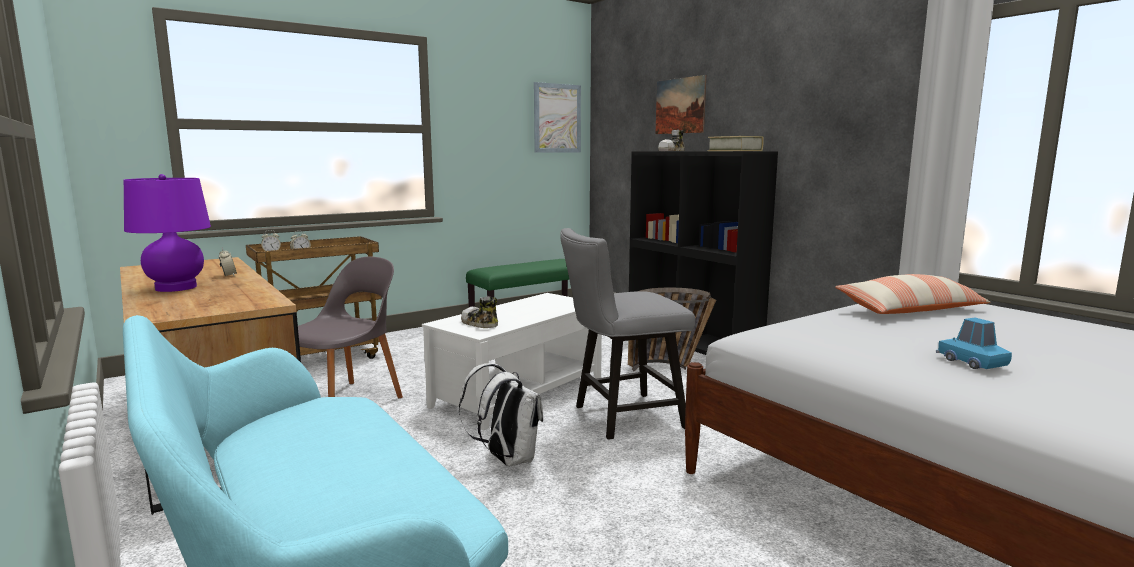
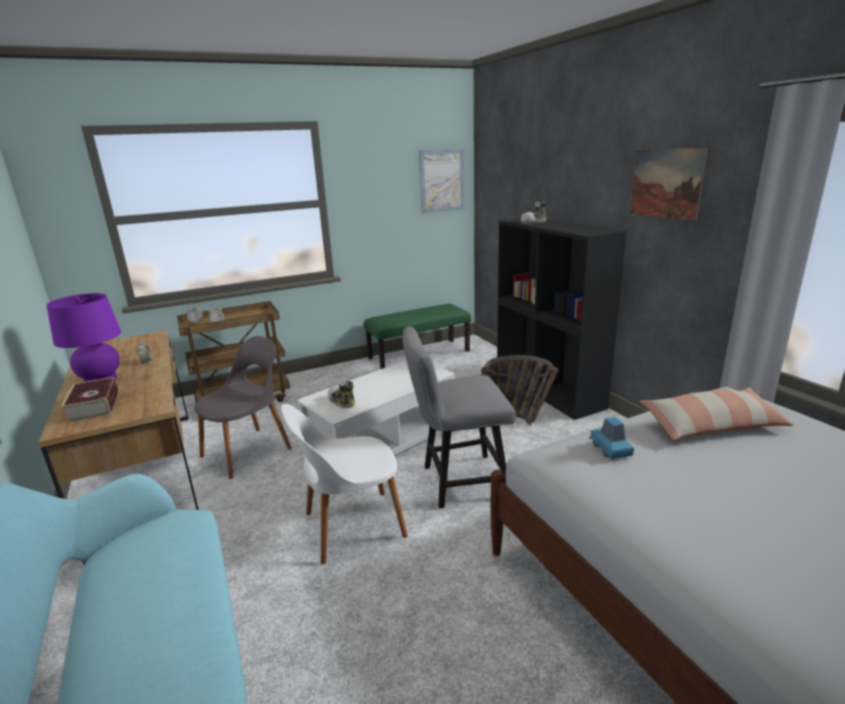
camera: 10 degrees right, 10 degrees up
(506, 459) = (351, 526): white backpack -> white chair
(680, 106) = (545, 175): picture -> picture (666, 183)
(734, 151) = (585, 230): book -> book (94, 406)
(971, 362) = (729, 527): blue toy car -> blue toy car (610, 449)

